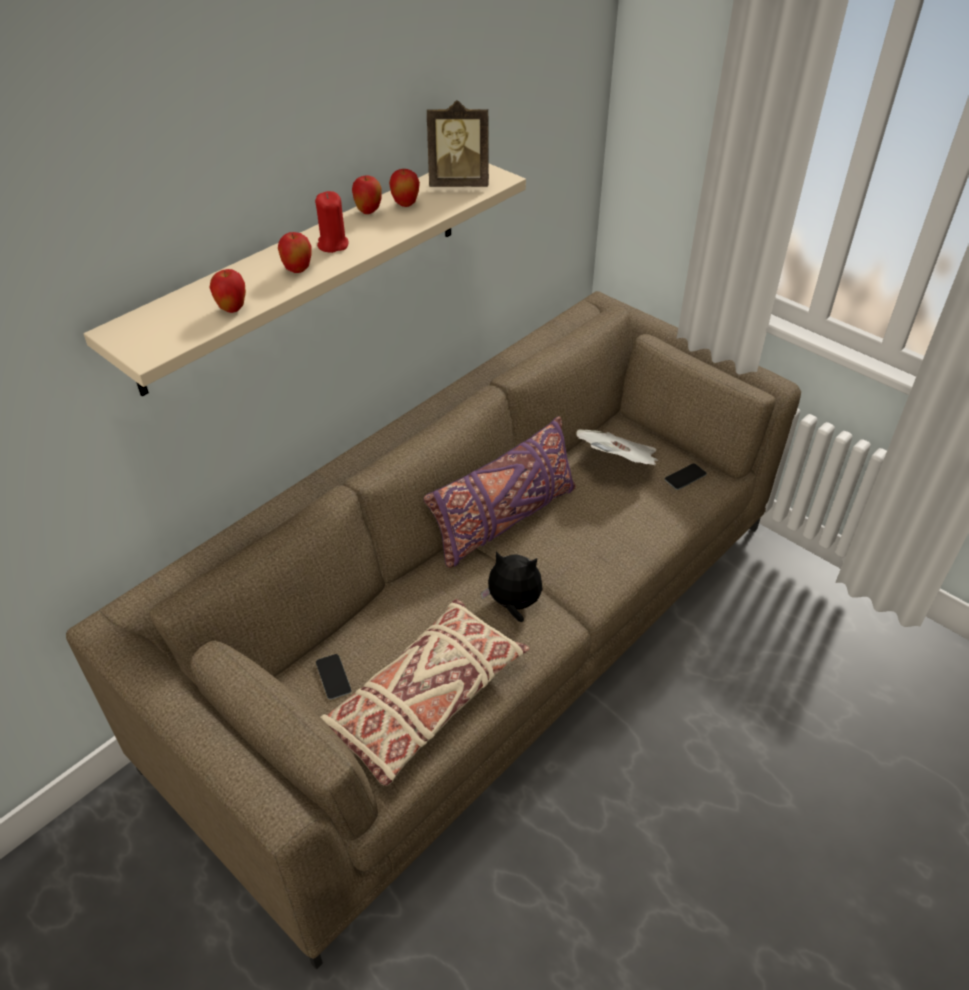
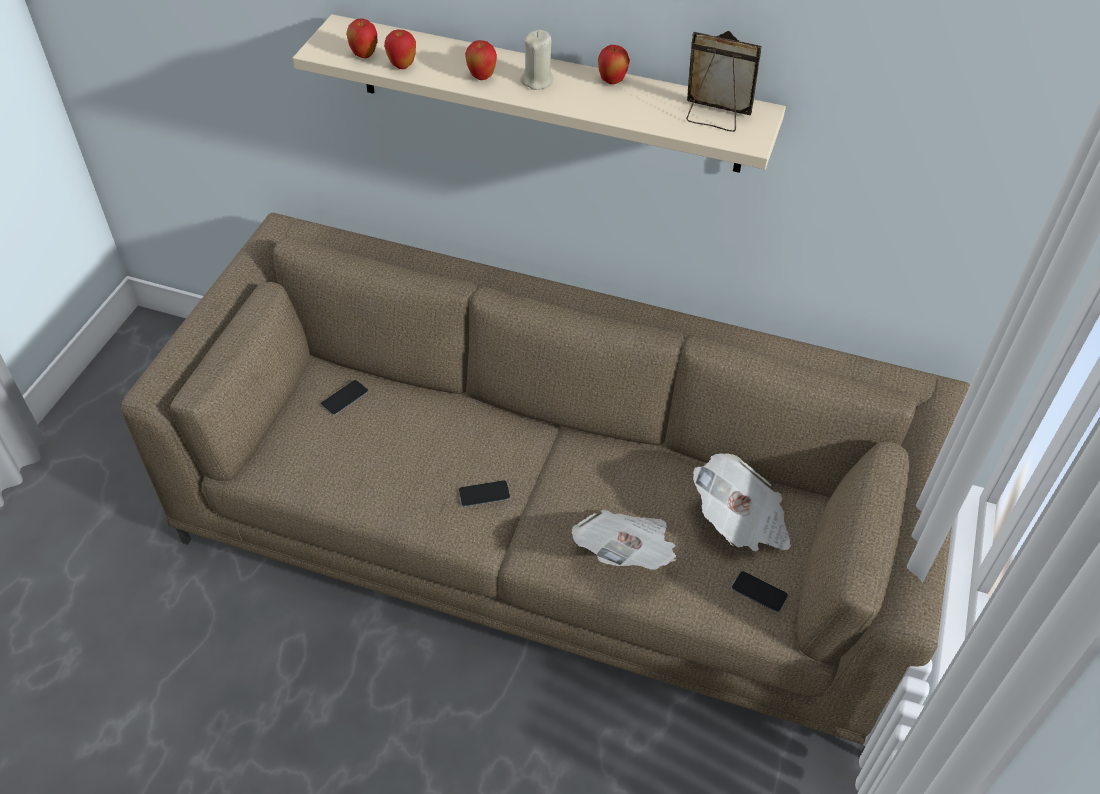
camera: 65 degrees right, 5 degrees up
(332, 245) = (537, 81): red candle -> beige candle
(405, 205) = (643, 98): apple -> apple (364, 55)
(424, 701) = (345, 467): beige pillow -> none
(459, 183) = (714, 118): picture frame -> picture frame turned 135 degrees clockwise
(504, 521) = (593, 451): purple pillow -> none
(513, 605) = (484, 494): plush toy -> phone
(620, 535) = (626, 554): none -> newspaper

